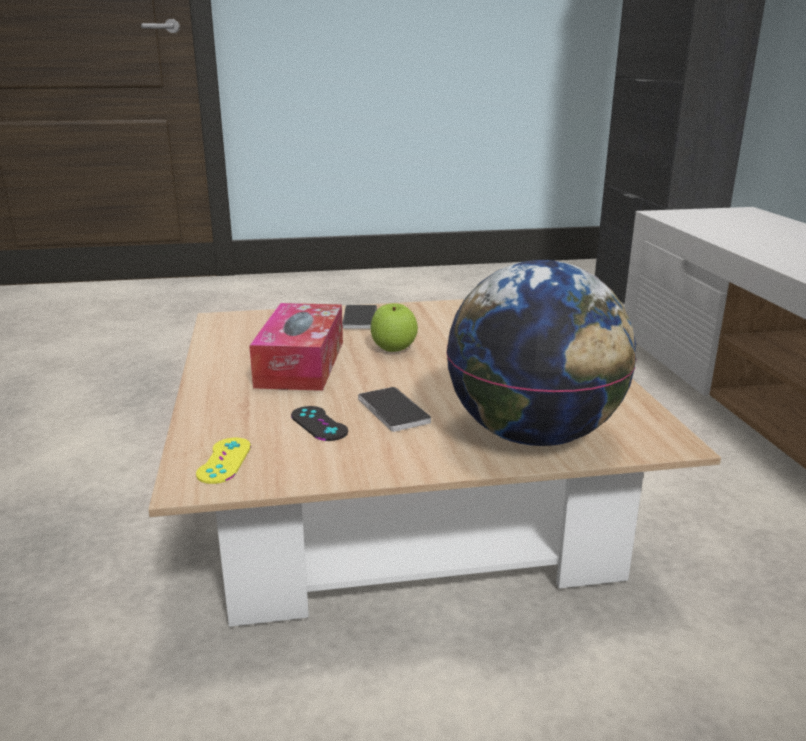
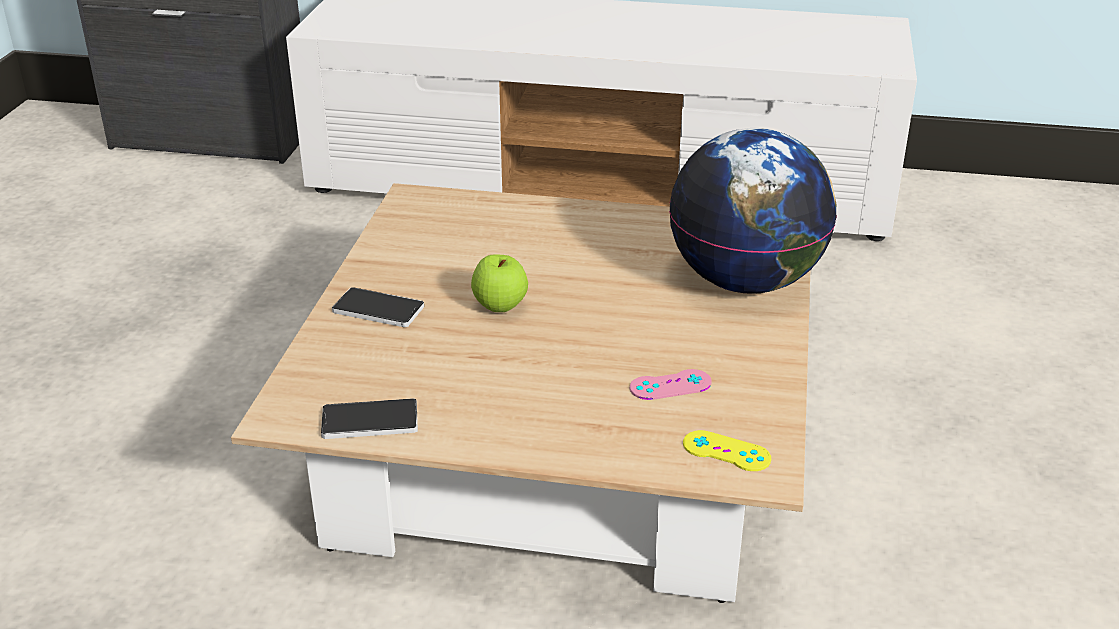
camera: 70 degrees left, 10 degrees up
(301, 363) = (501, 374): tissue box -> none
(319, 424) = (670, 385): black game controller -> pink game controller
(393, 411) = (663, 338): phone -> phone (370, 421)

